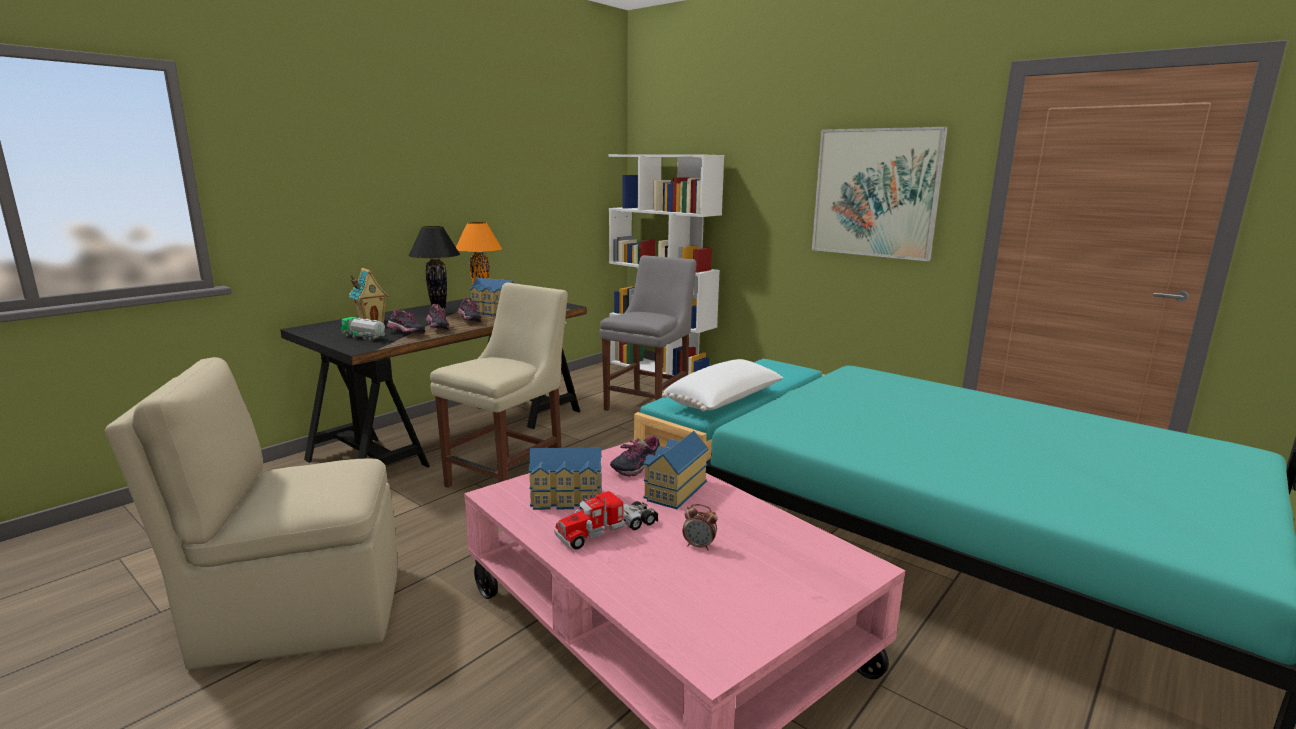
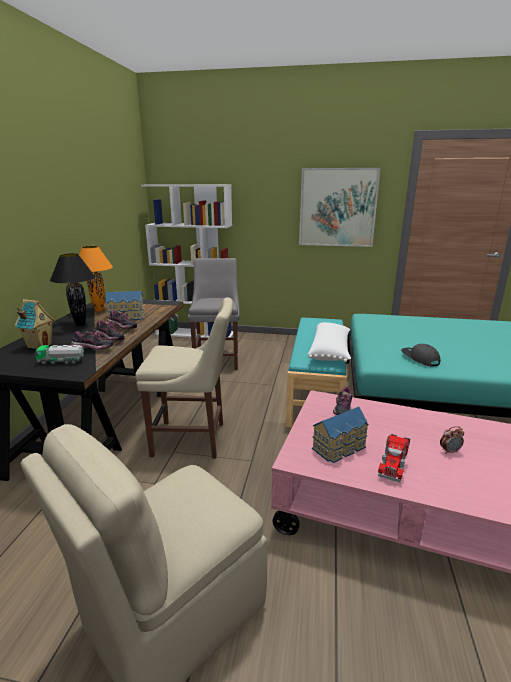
camera: 30 degrees left, 5 degrees up
(509, 478) = (193, 439): beige chair -> beige chair turned 90 degrees clockwise
(673, 490) = (382, 419): toy house -> none
(829, 432) = (419, 359): none -> grey cap

